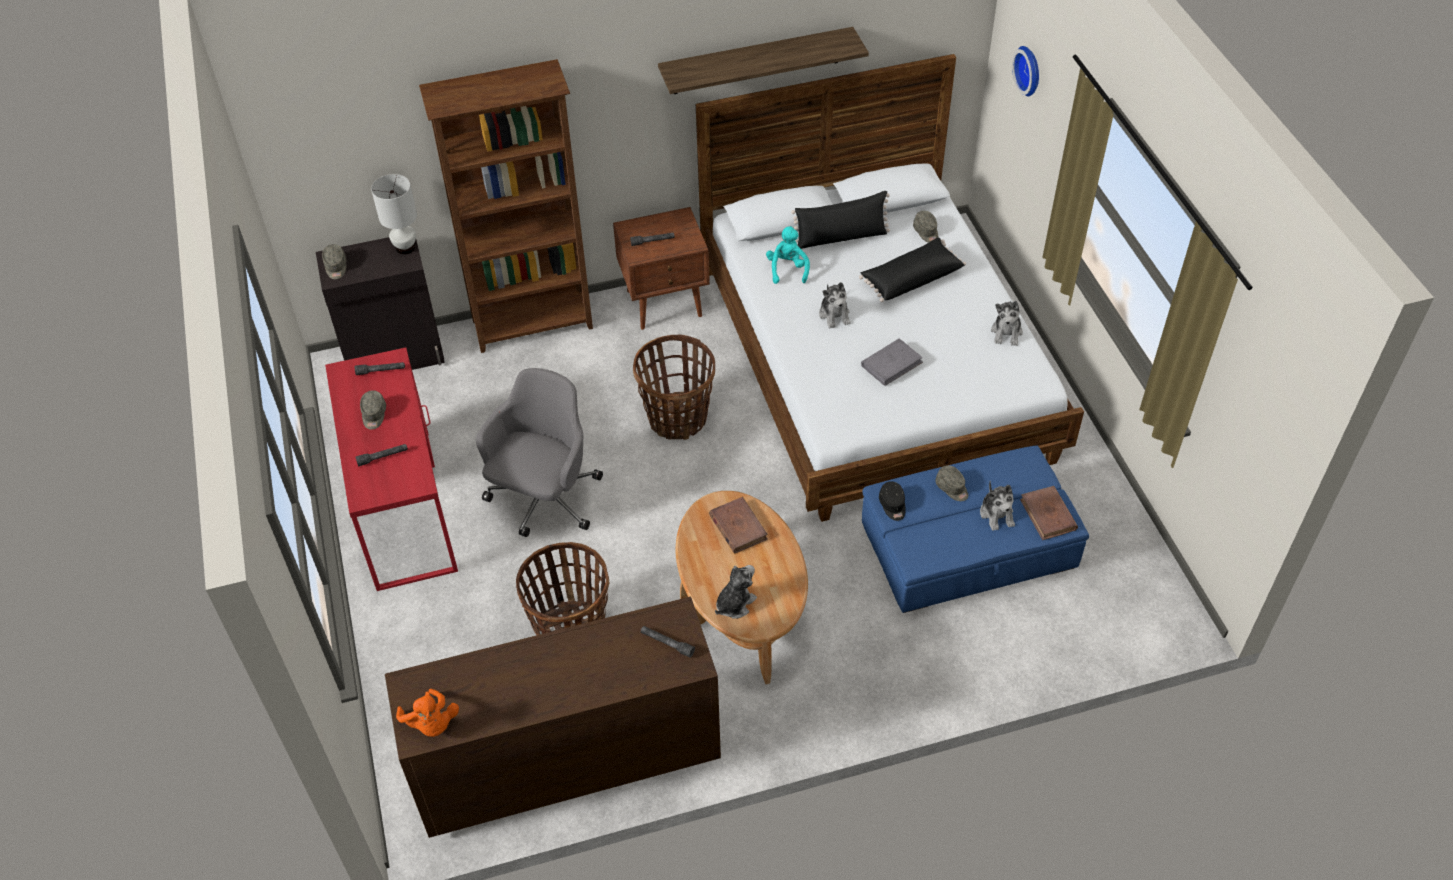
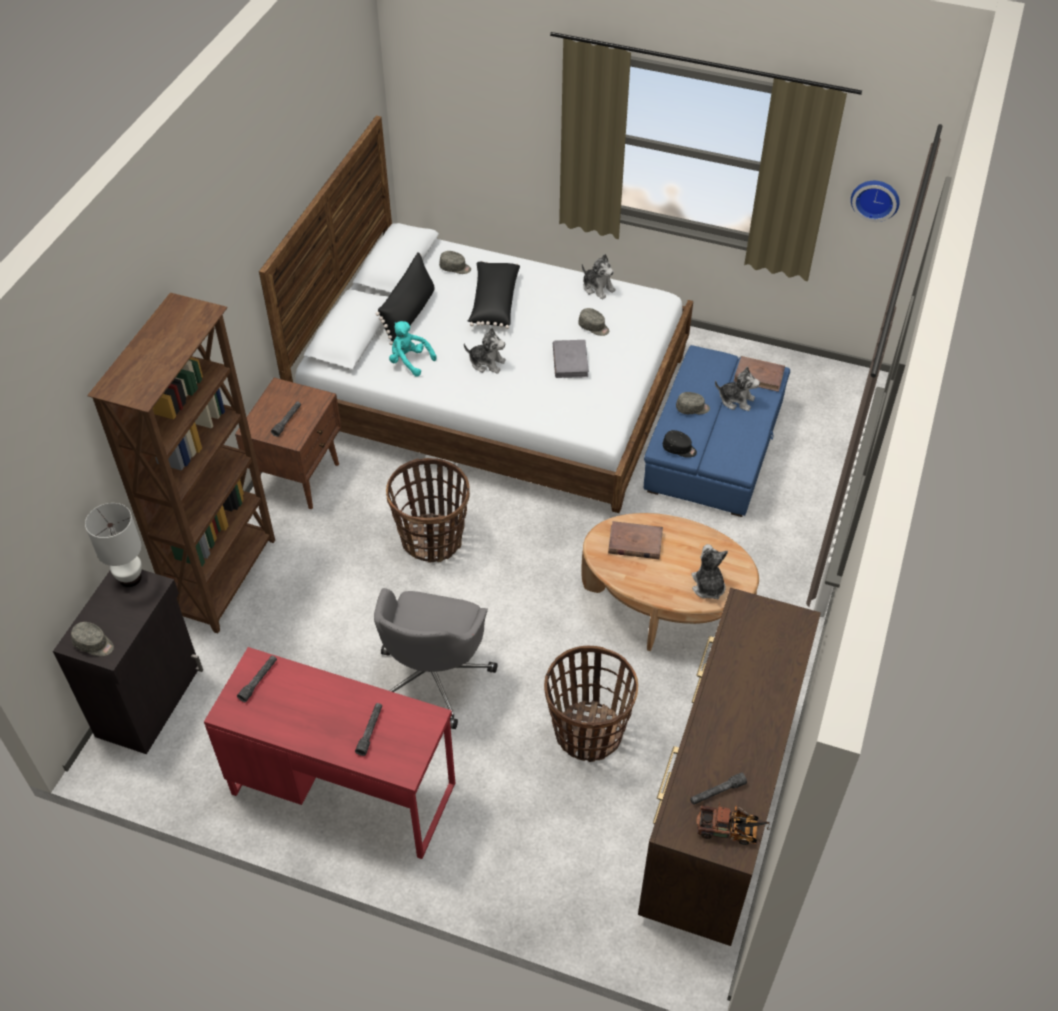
camera: 55 degrees left, 0 degrees up
(374, 415) = (310, 713): grey cap -> grey cap (594, 327)
(431, 724) = (731, 831): orange plush toy -> toy truck
(544, 499) = (433, 677): grey office chair -> grey office chair turned 135 degrees counterclockwise
(667, 643) = (766, 626): grey flashlight -> grey flashlight (717, 792)
(756, 61) = (279, 202): shelf -> none
(1030, 70) = (463, 85): wall clock -> wall clock (875, 198)

